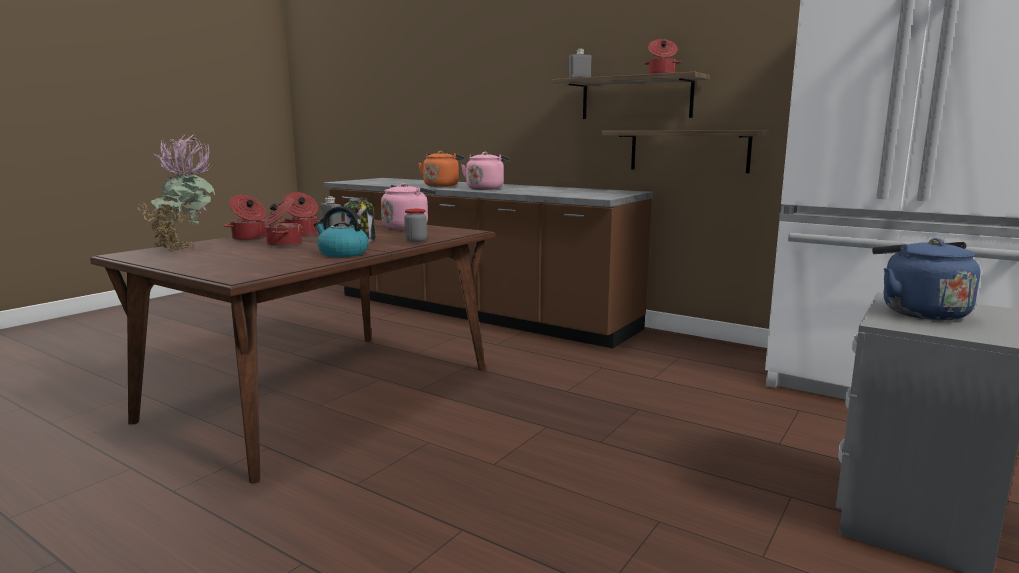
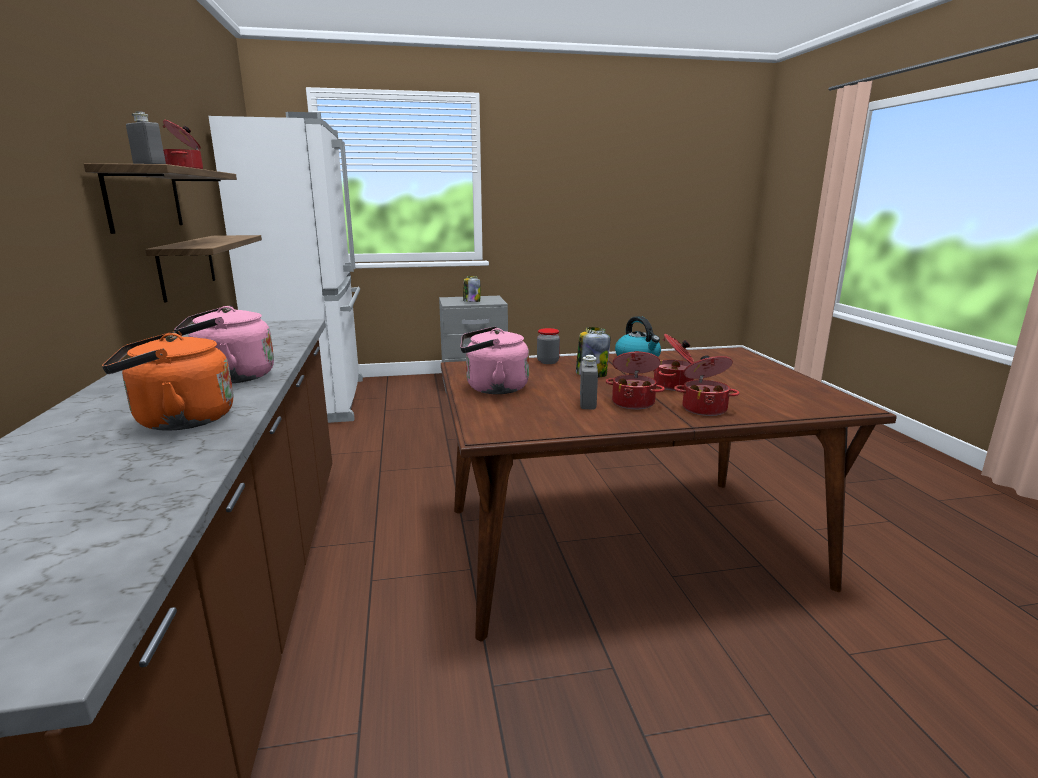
camera: 135 degrees left, 5 degrees up
(185, 248) = (785, 402): potted plant -> none
(919, 312) = (471, 301): blue kettle -> jar

